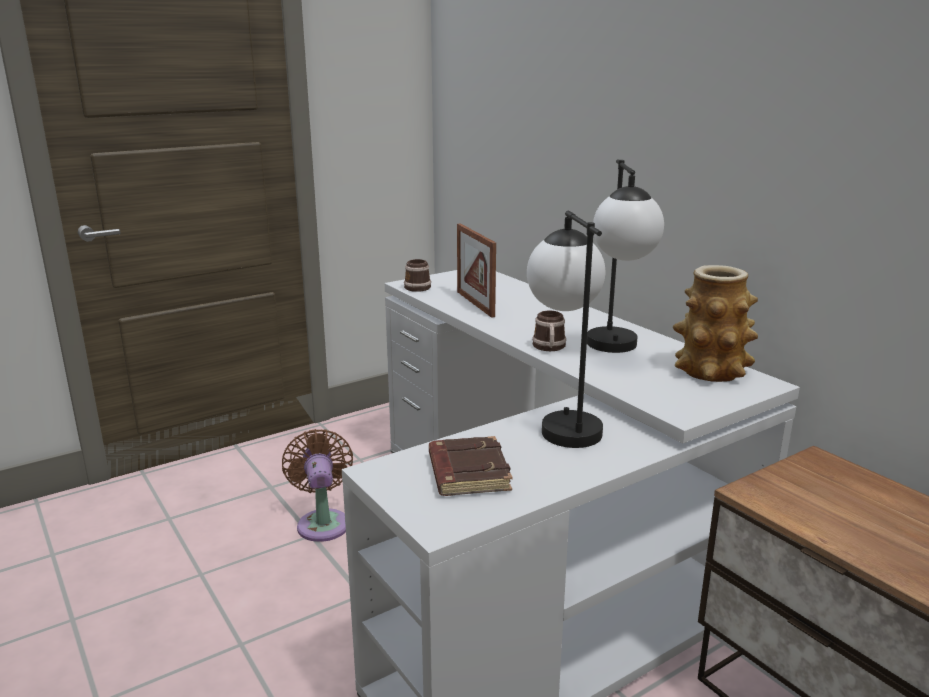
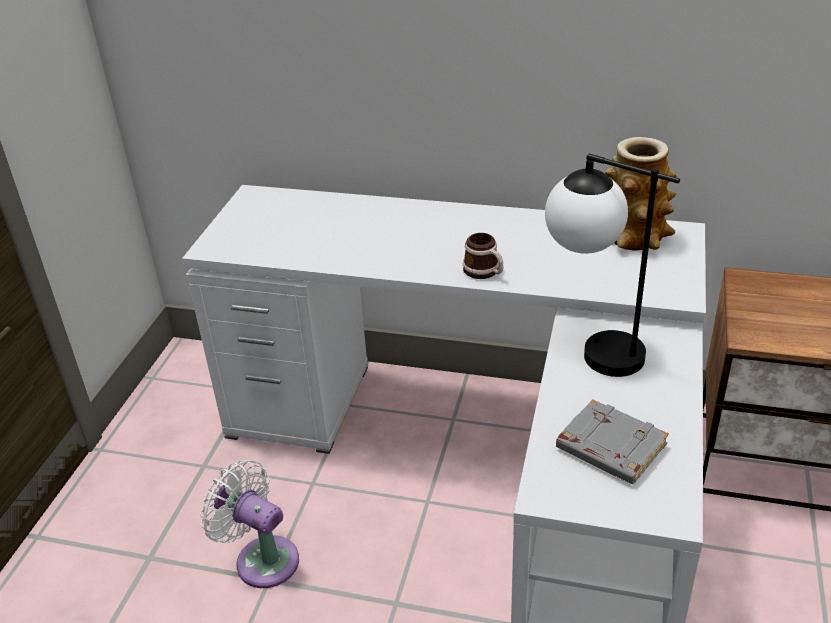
camera: 40 degrees left, 15 degrees up
(323, 522) = (262, 558): brown fan -> white fan
(416, 286) = (229, 248): mug -> none
(467, 472) = (609, 448): brown book -> grey book
(475, 304) = (329, 245): picture frame -> none
(615, 351) = (539, 249): table lamp -> none

